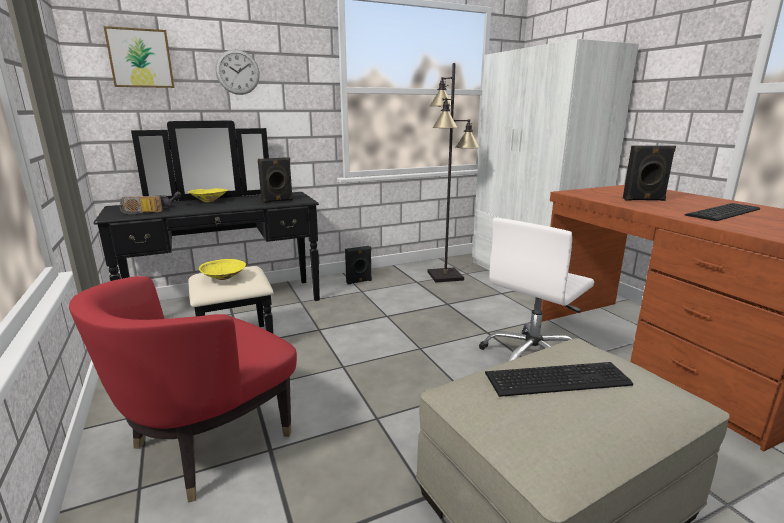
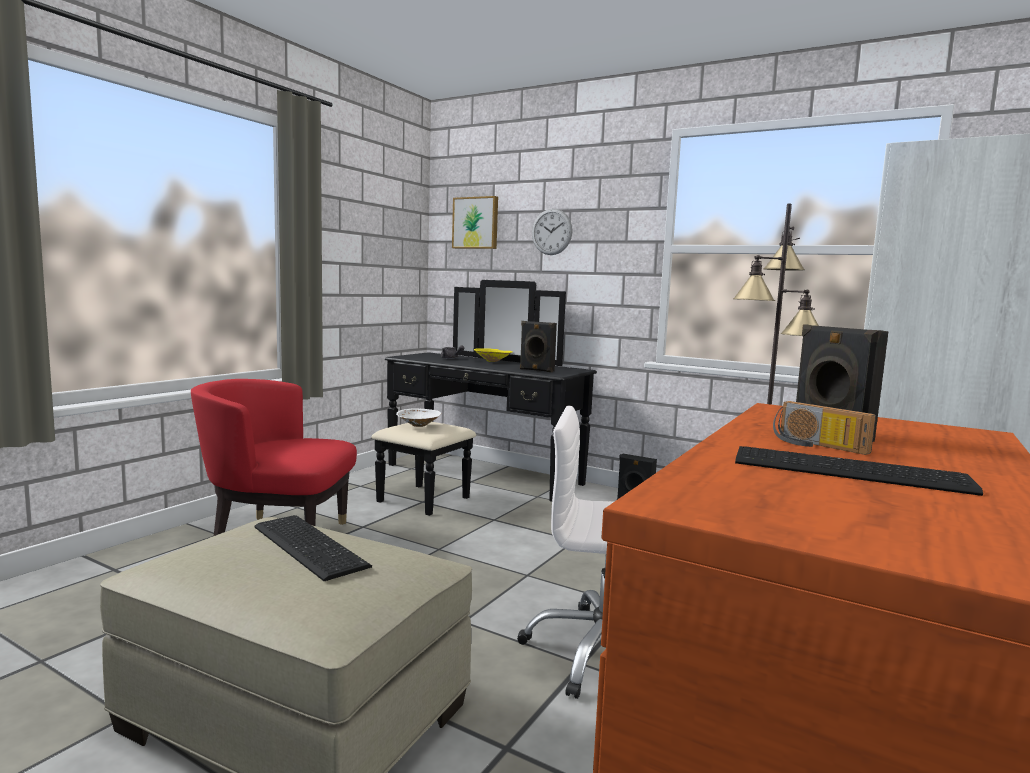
camera: 55 degrees right, 10 degrees down
(141, 212) = (423, 358): radio -> radio (816, 446)
(224, 278) = (418, 426): yellow bowl -> white bowl

